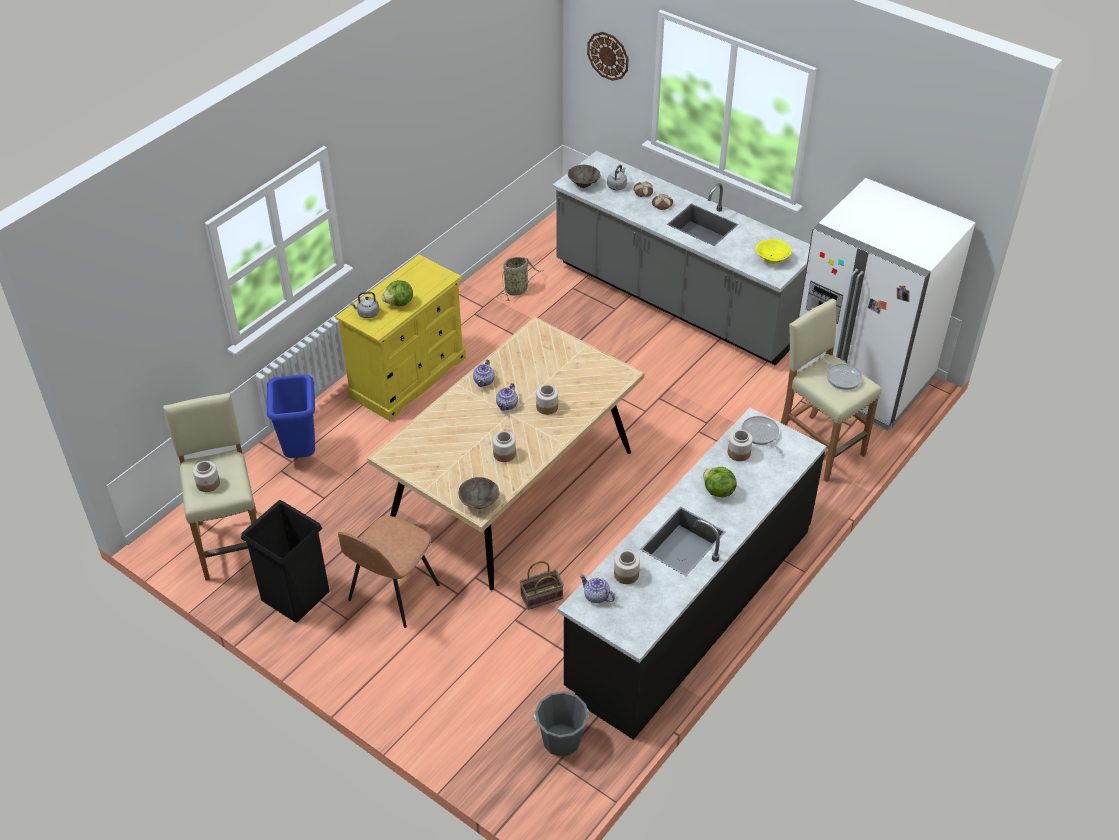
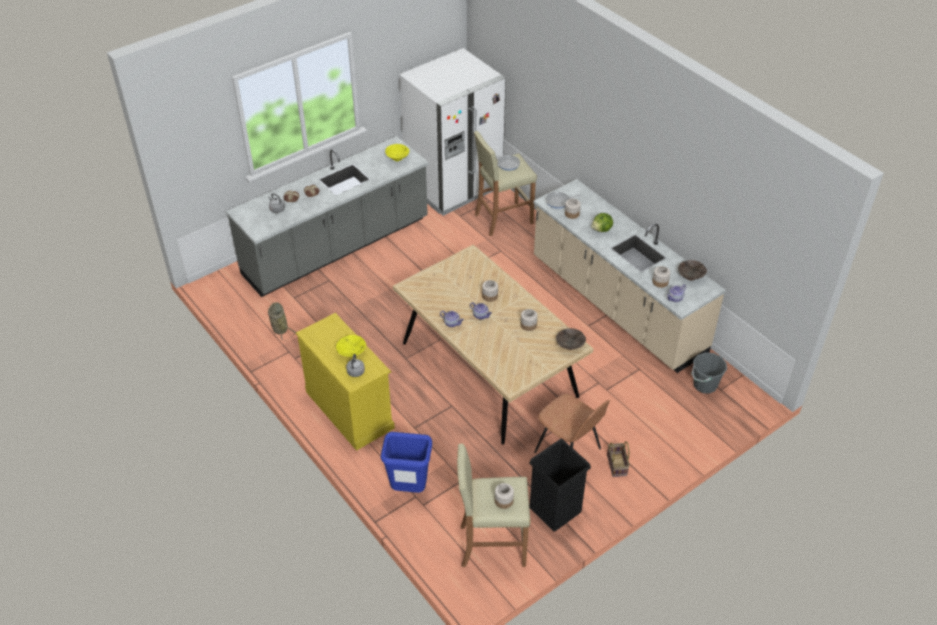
camera: 75 degrees left, 0 degrees up
(399, 303) = (352, 352): lettuce -> yellow bowl
(541, 598) = (591, 373): basket -> basket (617, 465)
(584, 183) = (264, 225): brown bowl -> brown bowl (691, 276)
(608, 56) = (200, 141): wall clock -> none
(689, 608) = (616, 305): black counter -> beige counter

